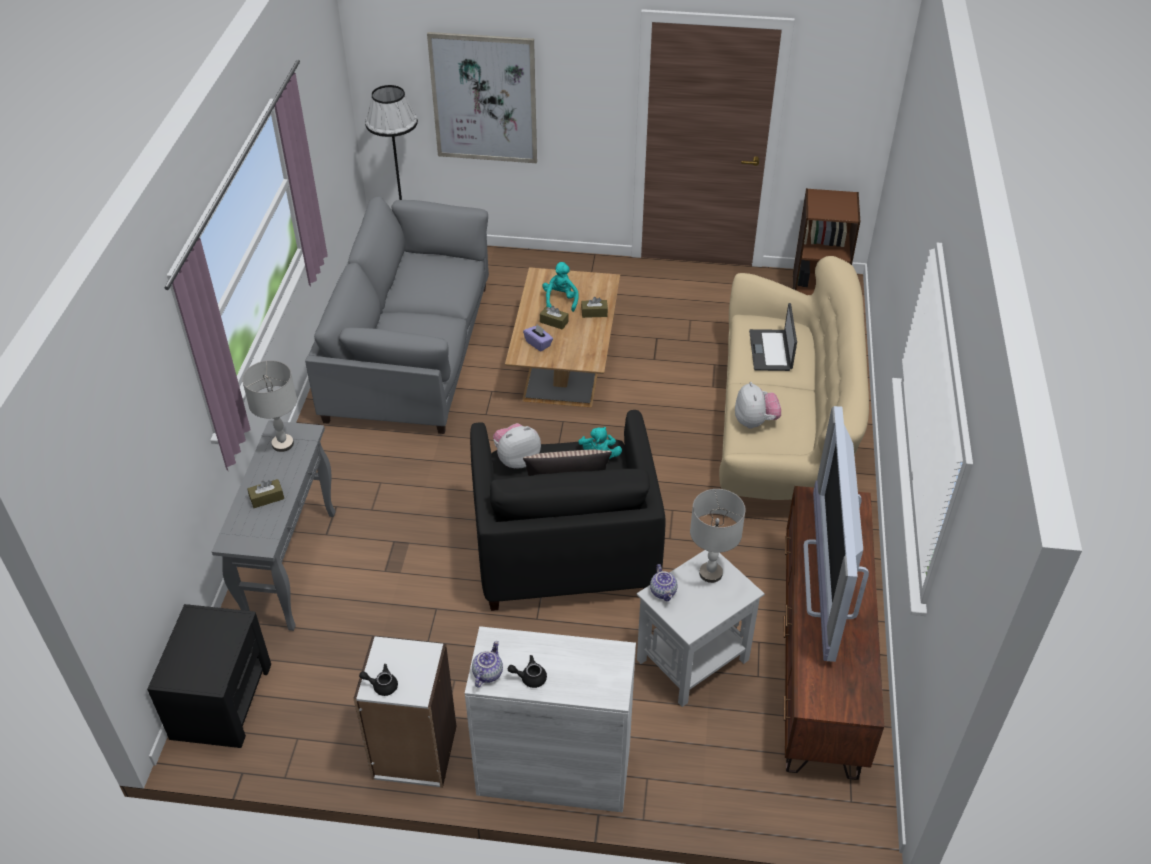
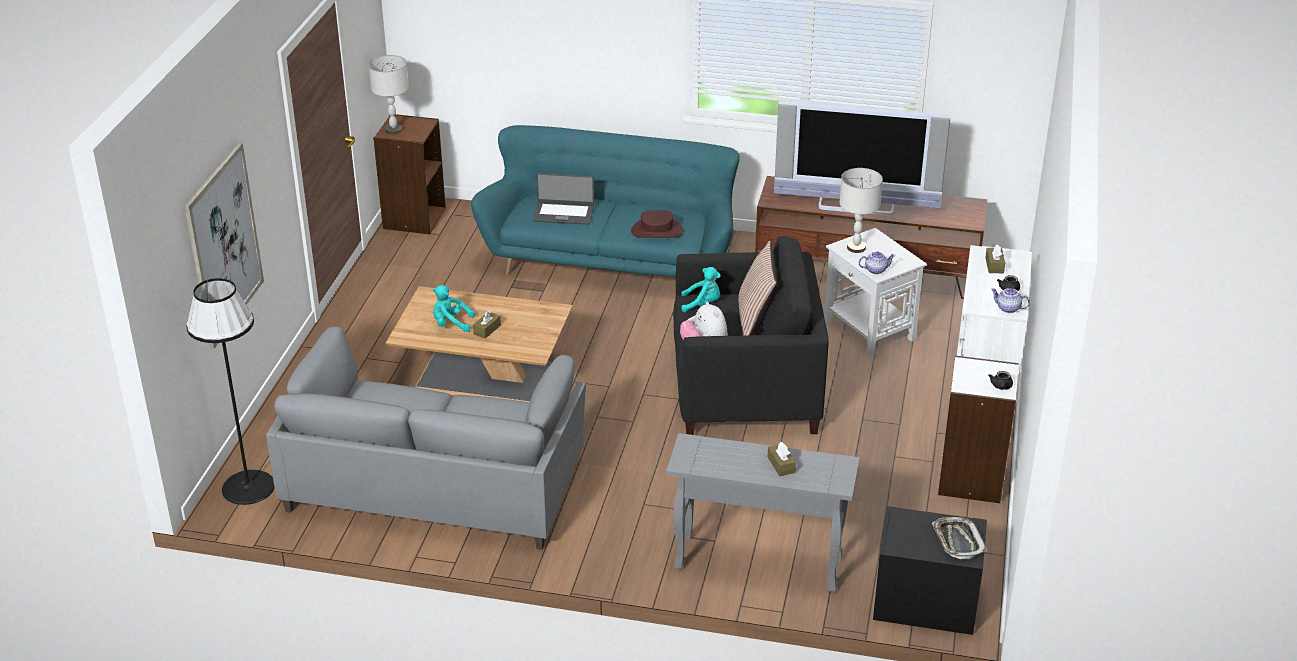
camera: 85 degrees left, 10 degrees down
(191, 669) = (958, 541): none -> tray
(283, 444) = (704, 458): grey table lamp -> grey table lamp (394, 130)
(538, 344) = (520, 341): purple tissue box -> none
(594, 313) = (479, 305): brown tissue box -> brown tissue box (994, 265)
(755, 422) = (657, 231): plush toy -> brown hat
(782, 431) = (612, 260): beige sofa -> turquoise sofa

